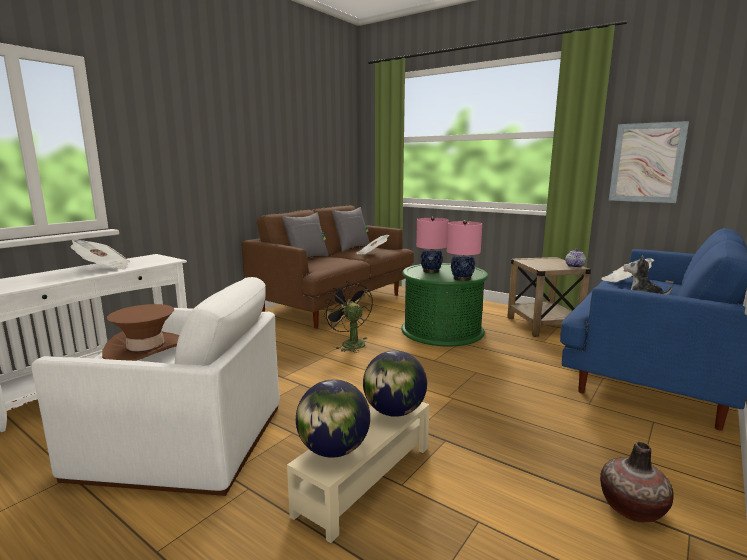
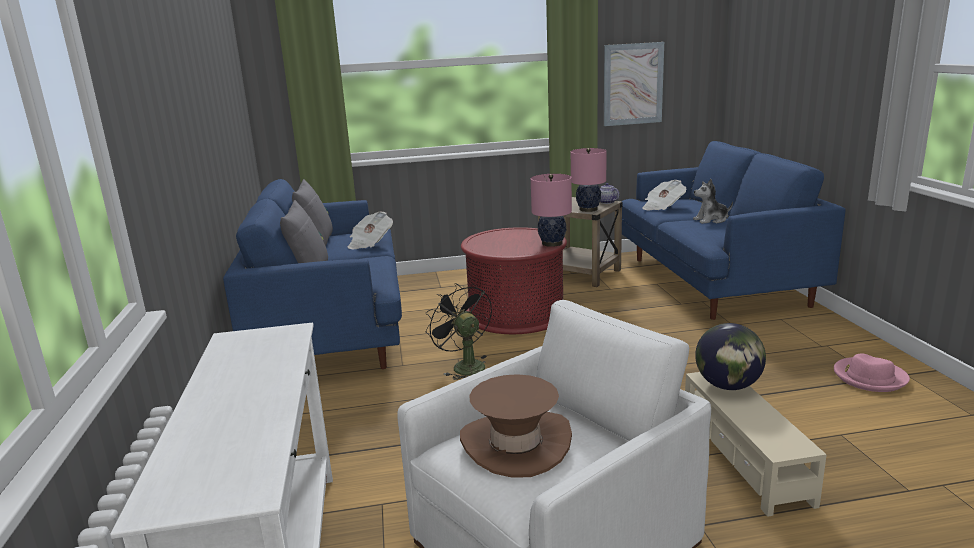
camera: 45 degrees left, 5 degrees up
(104, 268) = (248, 379): newspaper -> none
(334, 450) = (769, 433): globe -> none
(335, 304) = (332, 332): brown sofa -> blue sofa
(350, 343) = (464, 366): black fan -> black fan turned 45 degrees clockwise
(431, 271) = (499, 245): pink table lamp -> pink table lamp (588, 209)
(442, 331) = (516, 313): green coffee table -> red coffee table
(631, 508) = (869, 377): vase -> pink hat

